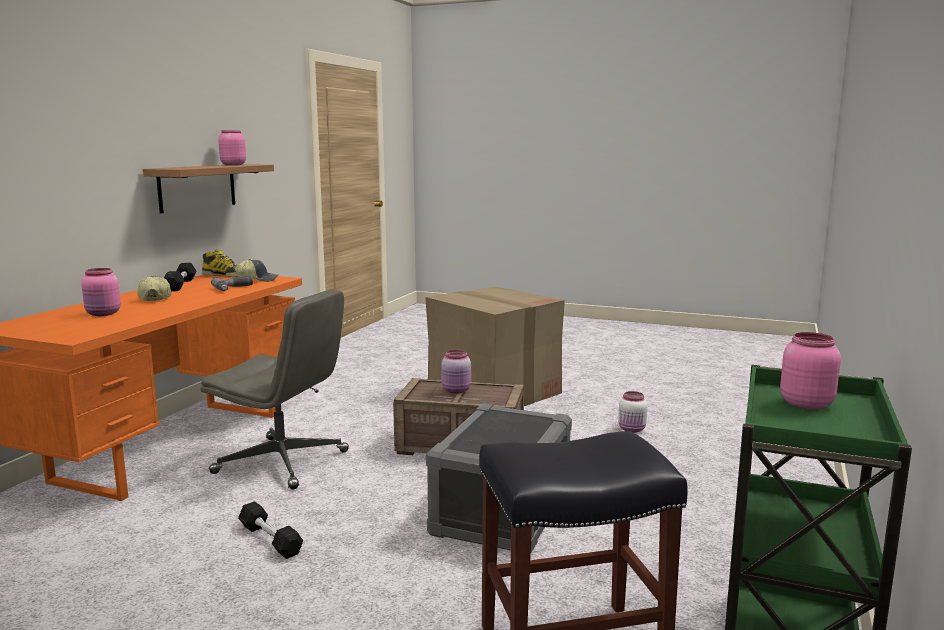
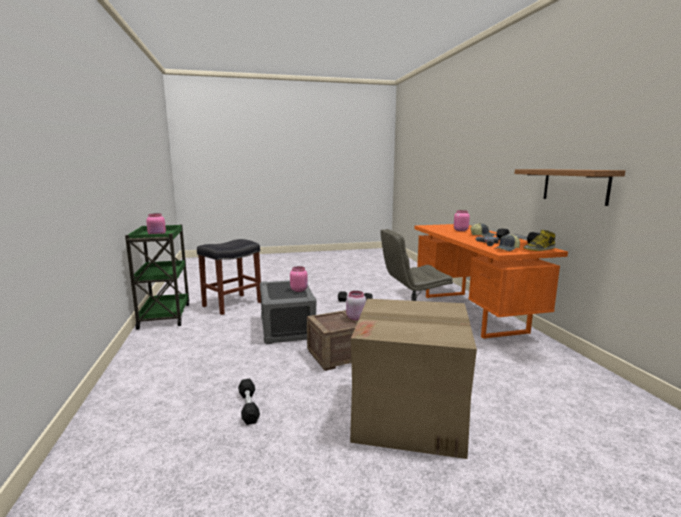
camera: 145 degrees right, 0 degrees up
(232, 164) = (589, 169): pink jar -> pink jar (299, 290)
(632, 429) = (248, 407): white jar -> black dumbbell

